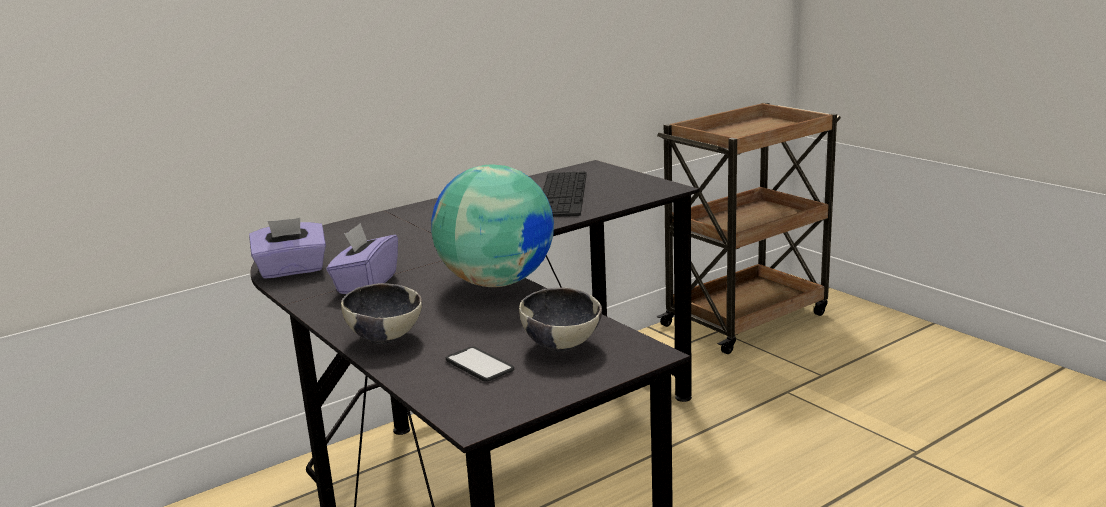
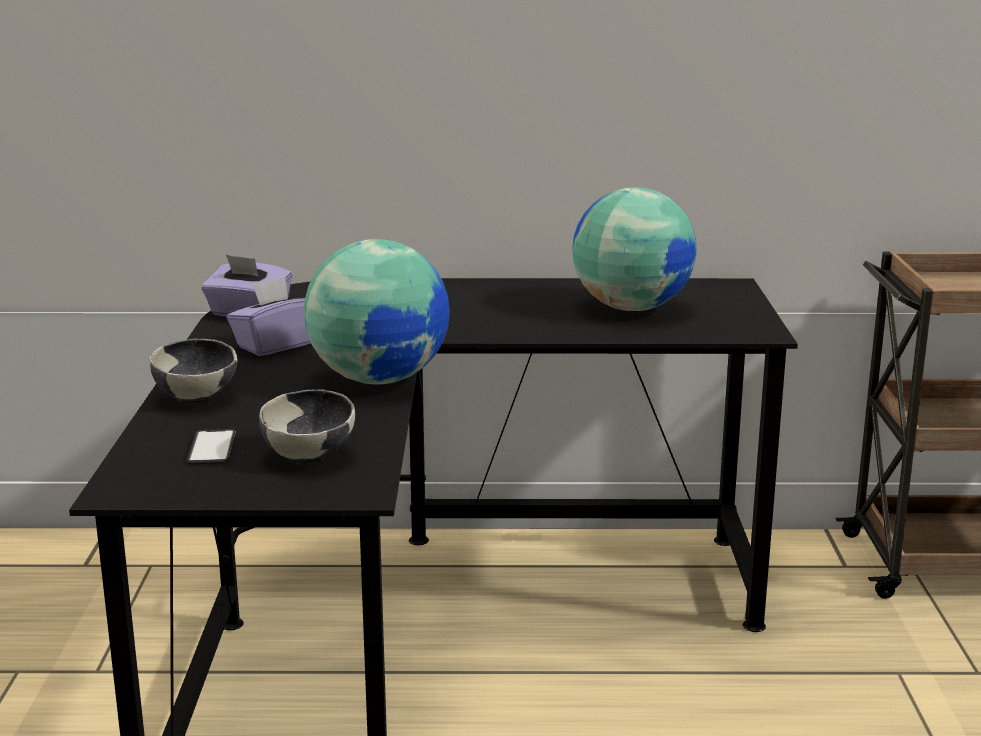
camera: 35 degrees right, 0 degrees up
(562, 194) = (631, 308): keyboard -> globe

